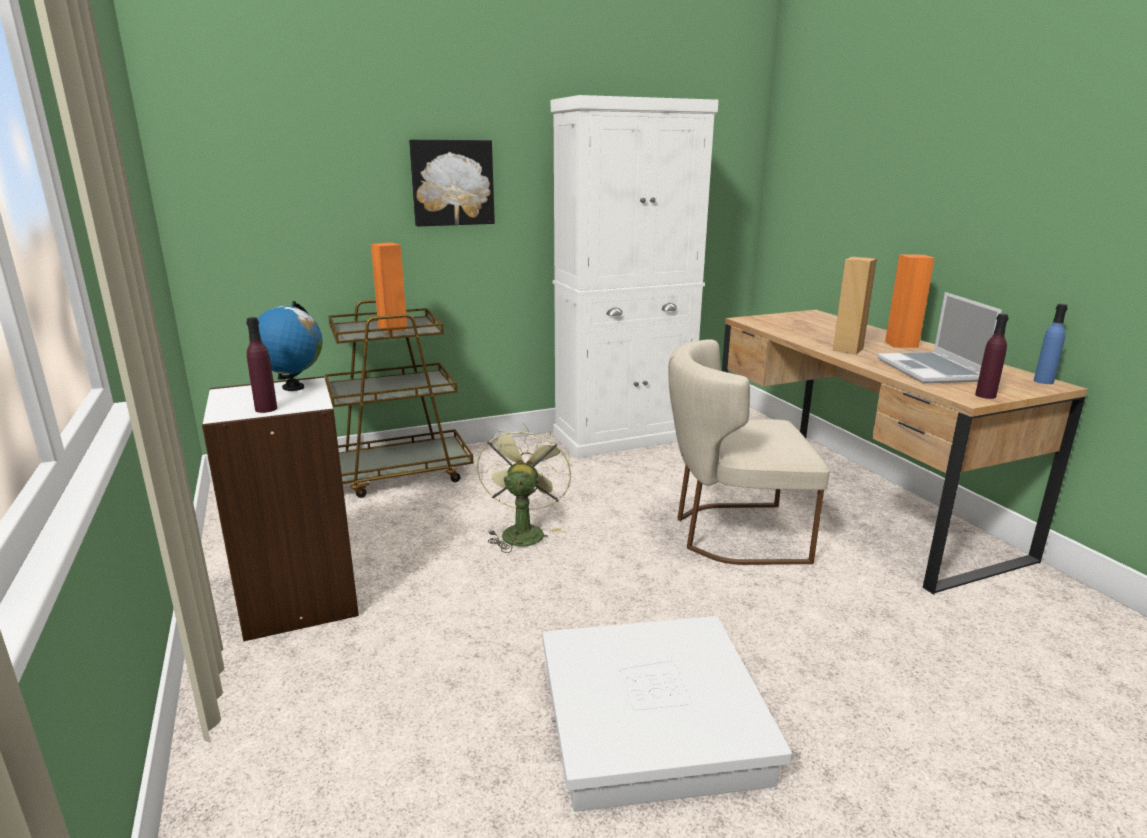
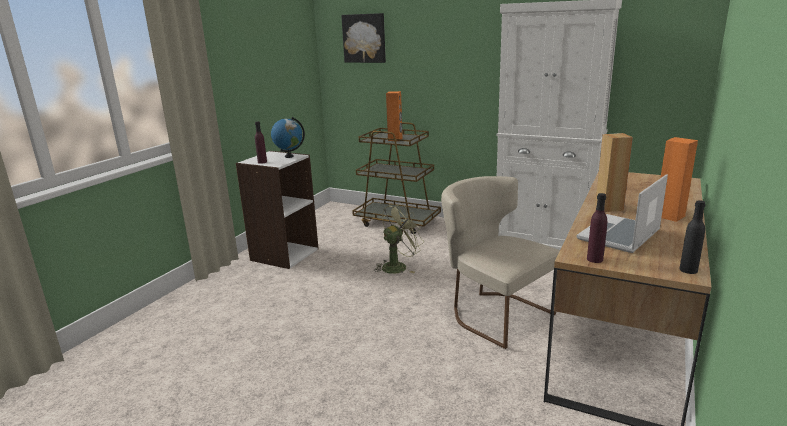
camera: 50 degrees right, 0 degrees up
(452, 183) = (452, 57): picture -> picture (364, 38)
(651, 720) = (303, 355): white storage box -> none
(1043, 381) = (688, 270): blue bottle -> black bottle

